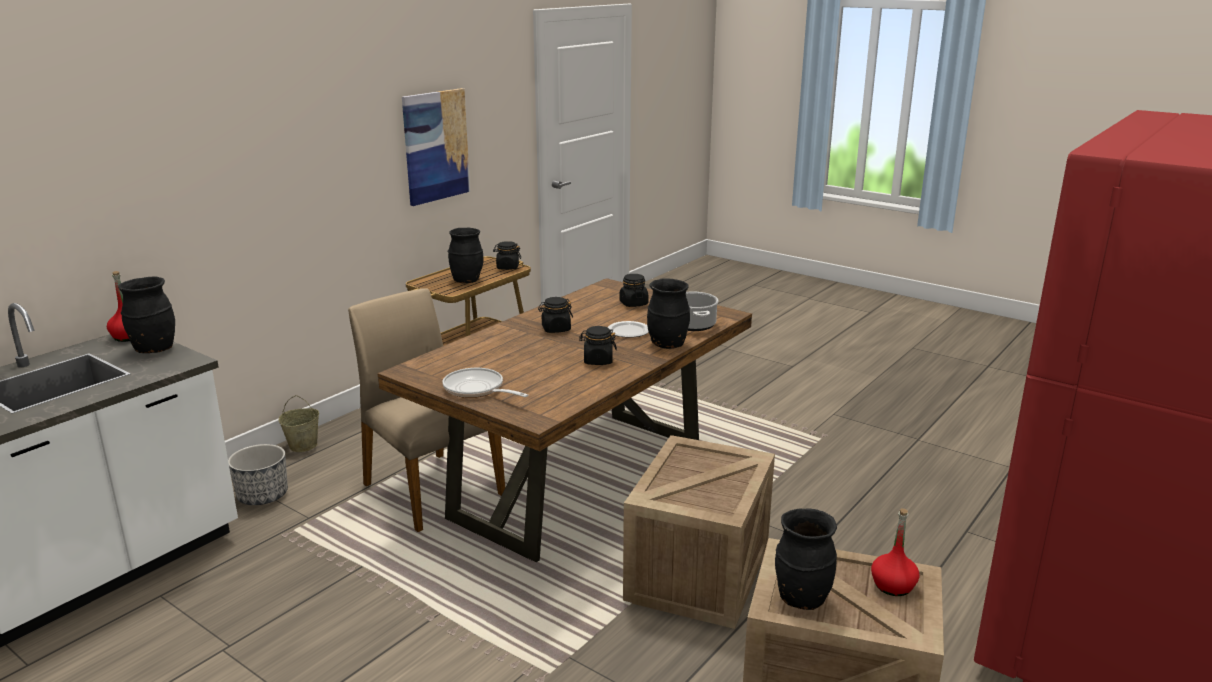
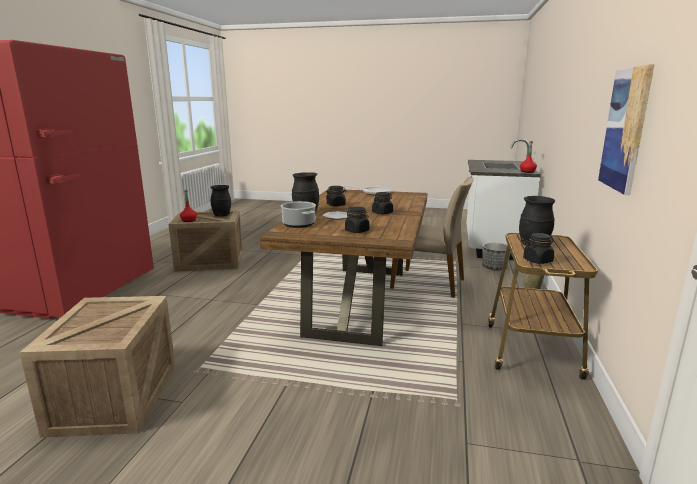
camera: 155 degrees right, 5 degrees down
(154, 349) = (503, 171): black vase -> none
(697, 570) = (271, 280): crate -> crate (116, 398)

